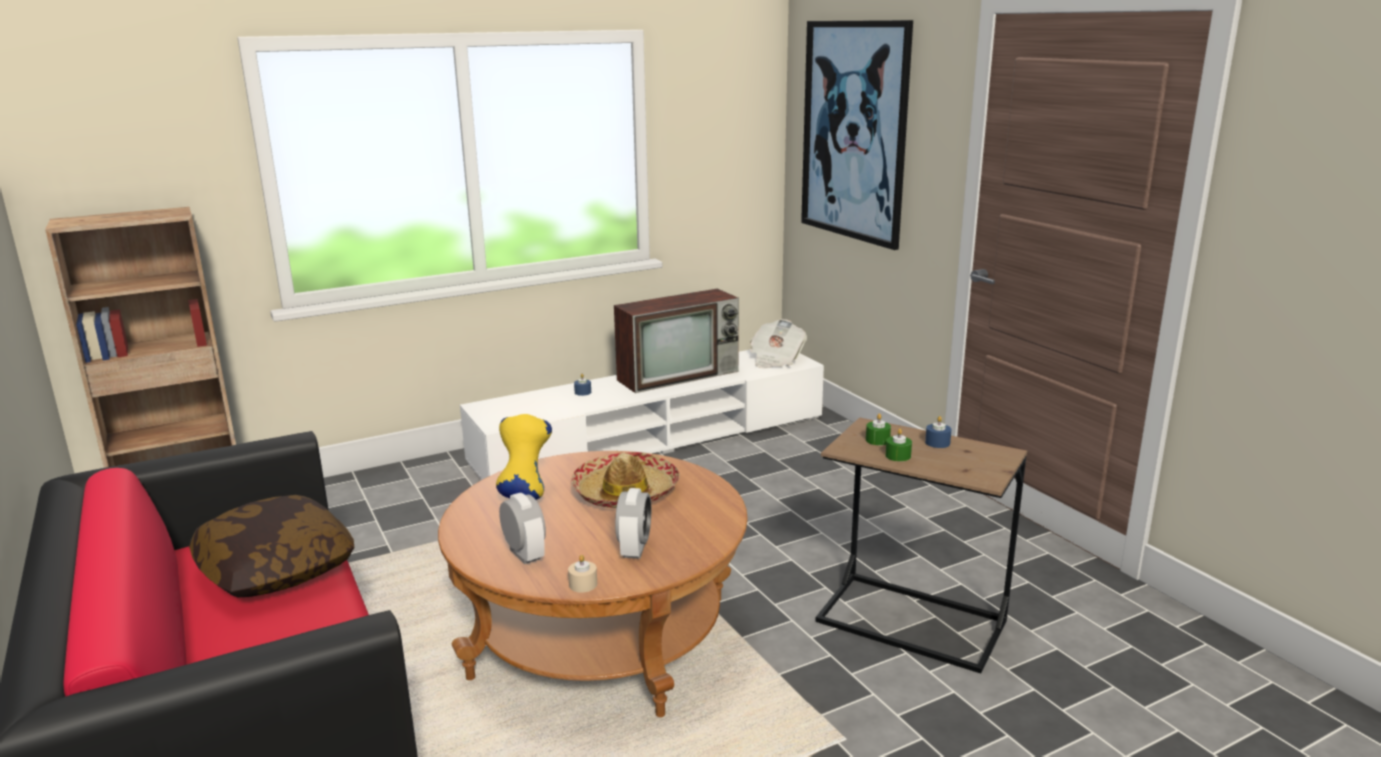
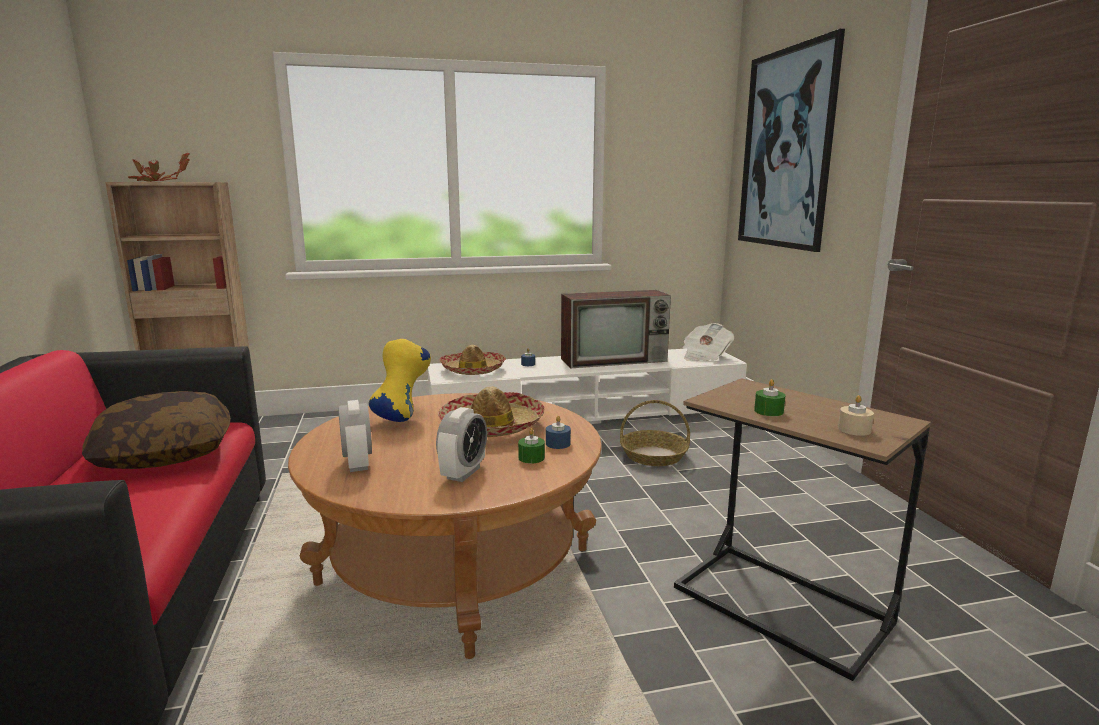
camera: 15 degrees right, 5 degrees down
(107, 218) = (158, 181): none -> potted plant
(523, 408) = (473, 370): none -> hat
(583, 584) = (387, 497): beige candle -> beige candle (854, 429)
(747, 485) = (654, 456): none -> basket
(877, 440) = (751, 396): green candle -> green candle (531, 458)
(937, 443) = (820, 405): blue candle -> blue candle (558, 444)

